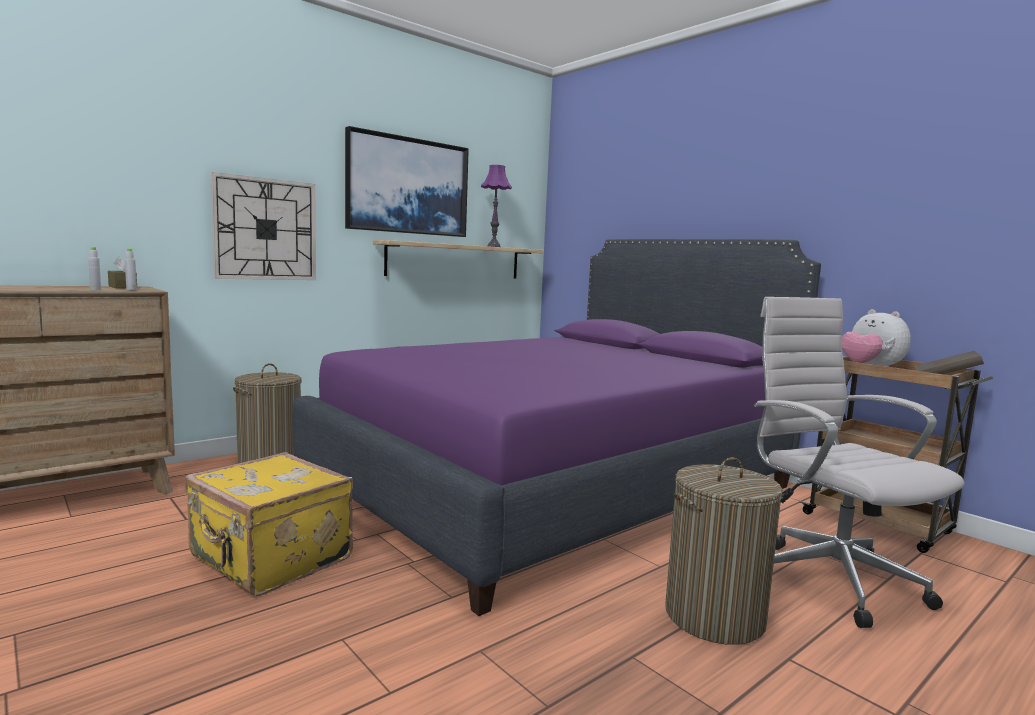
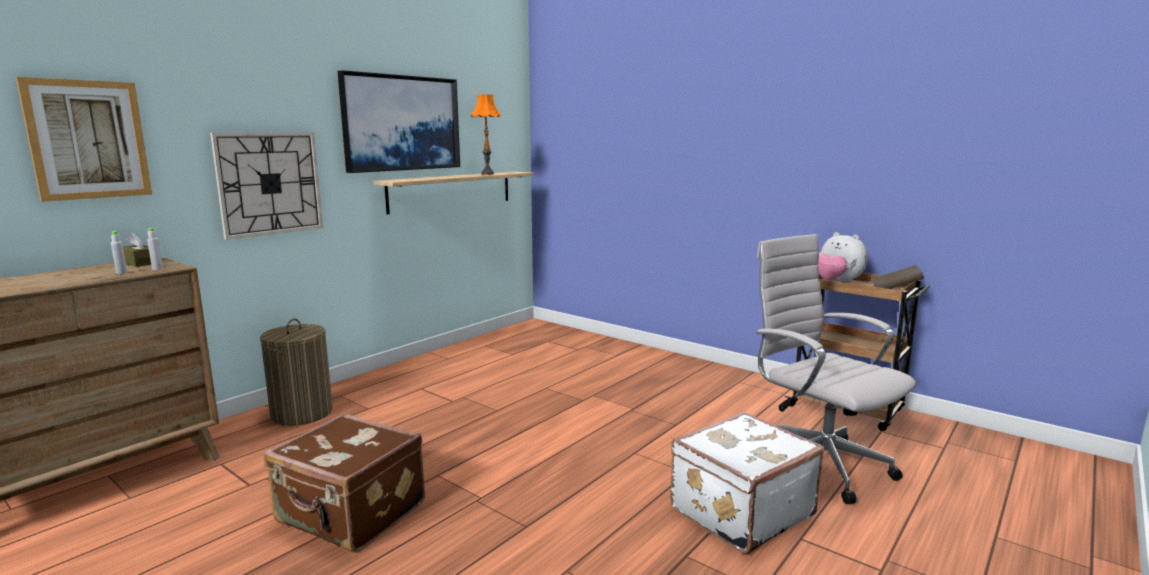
camera: 10 degrees left, 5 degrees up
(91, 165) = (88, 140): none -> picture
(269, 559) = (350, 515): yellow suitcase -> brown suitcase
(494, 246) = (487, 174): purple table lamp -> orange table lamp
(555, 484) = (577, 403): purple bed -> none
(714, 616) = (739, 511): laundry basket -> white suitcase

